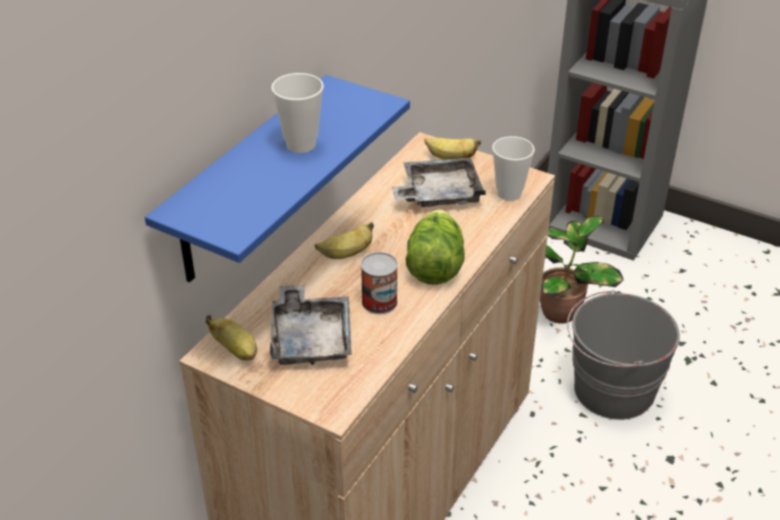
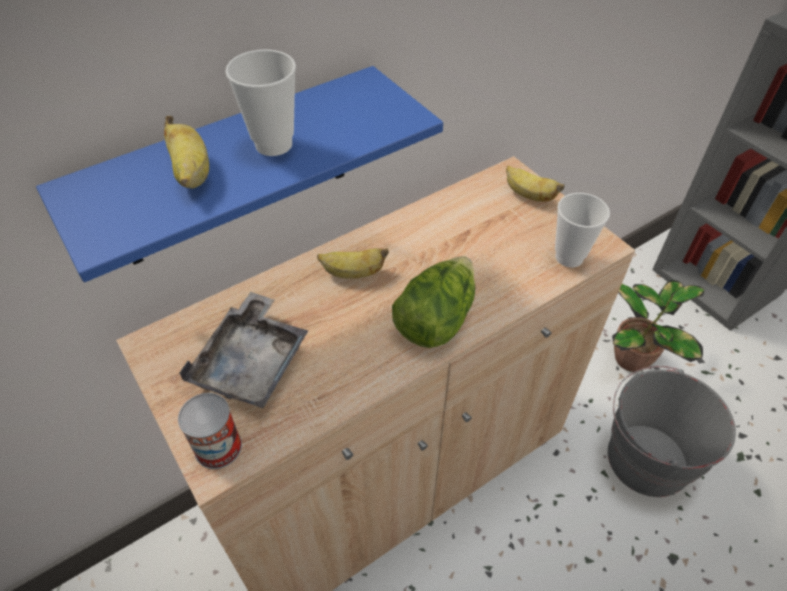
camera: 25 degrees right, 10 degrees up
(236, 351) = (173, 349): banana -> banana (192, 173)
(379, 302) = (349, 344): can -> can (218, 447)
(439, 194) = (491, 233): grey tray -> none

